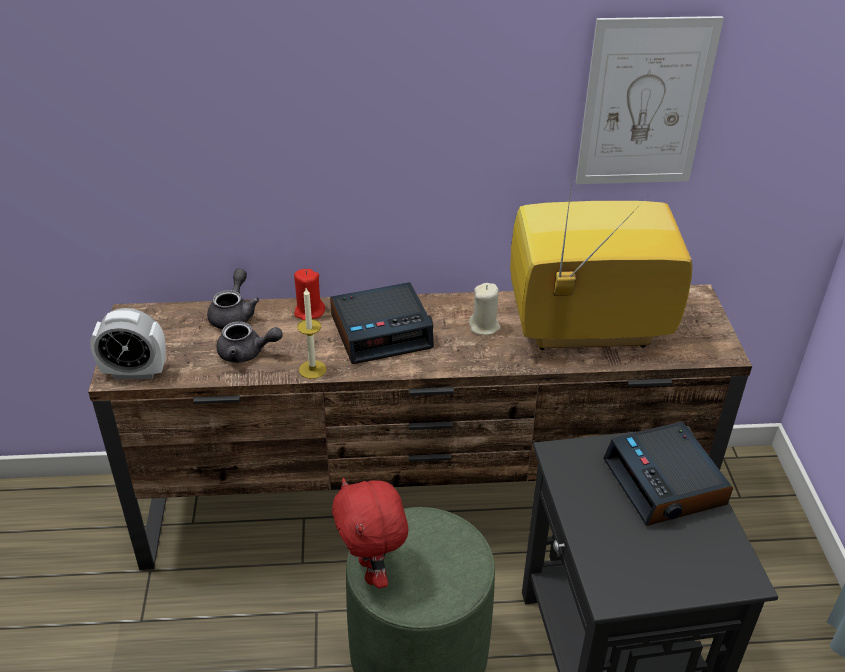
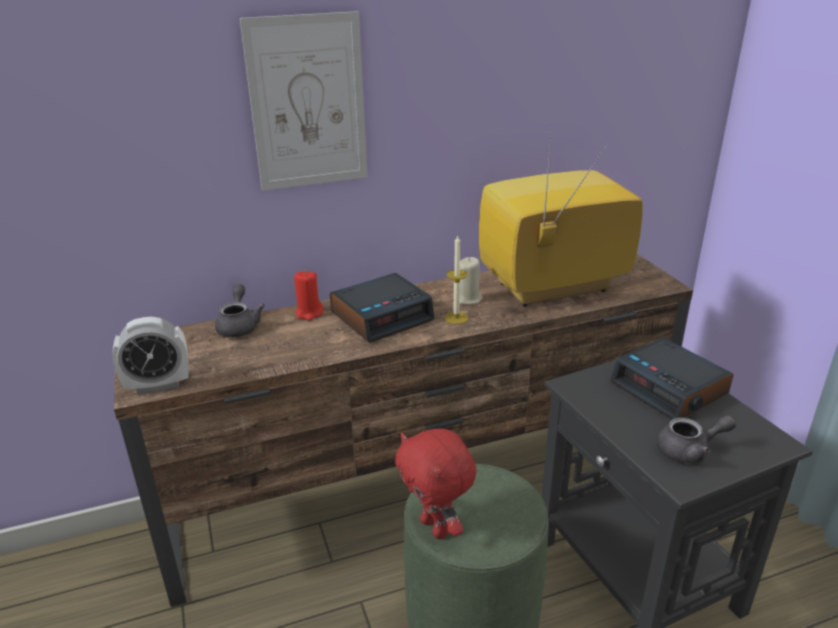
camera: 15 degrees left, 10 degrees down
(247, 353) = (265, 352): grey teapot -> grey teapot (689, 451)
(312, 369) = (333, 353): candle -> candle (456, 318)
(645, 103) = (567, 90): picture -> picture (308, 103)

